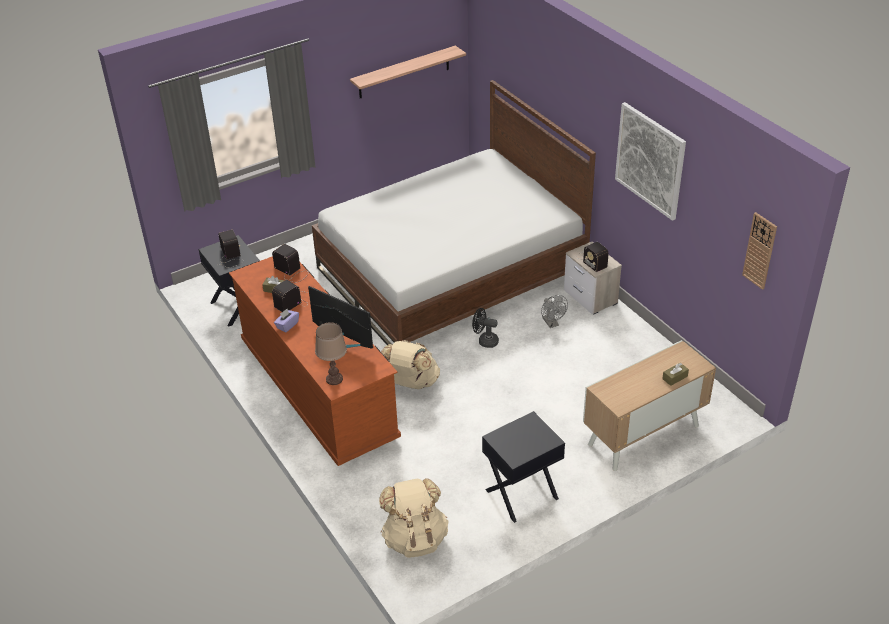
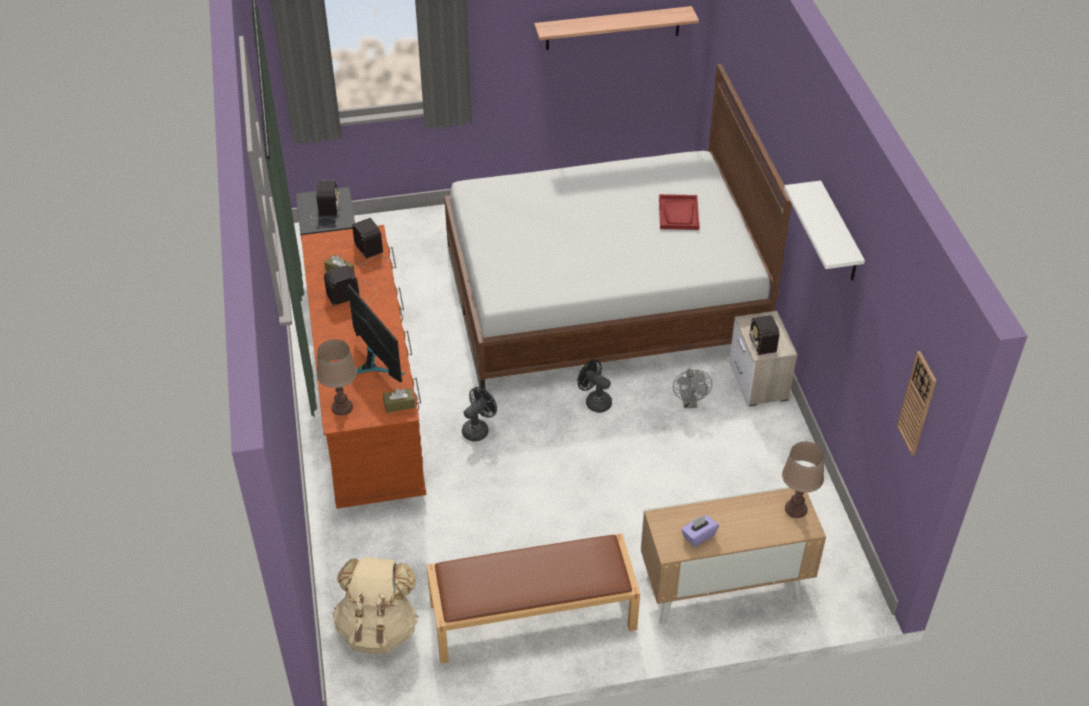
camera: 20 degrees right, 5 degrees up
(287, 325) = (328, 322): purple tissue box -> purple tissue box (698, 536)
(411, 383) = (478, 429): beige backpack -> black fan
(497, 192) = (678, 213): none -> red tray
(522, 494) = (531, 616): black nightstand -> brown bench
(650, 160) = (839, 234): picture -> white shelf
(675, 377) = (764, 533): brown tissue box -> brown tissue box (399, 405)
(686, 356) = (796, 509): none -> brown table lamp

